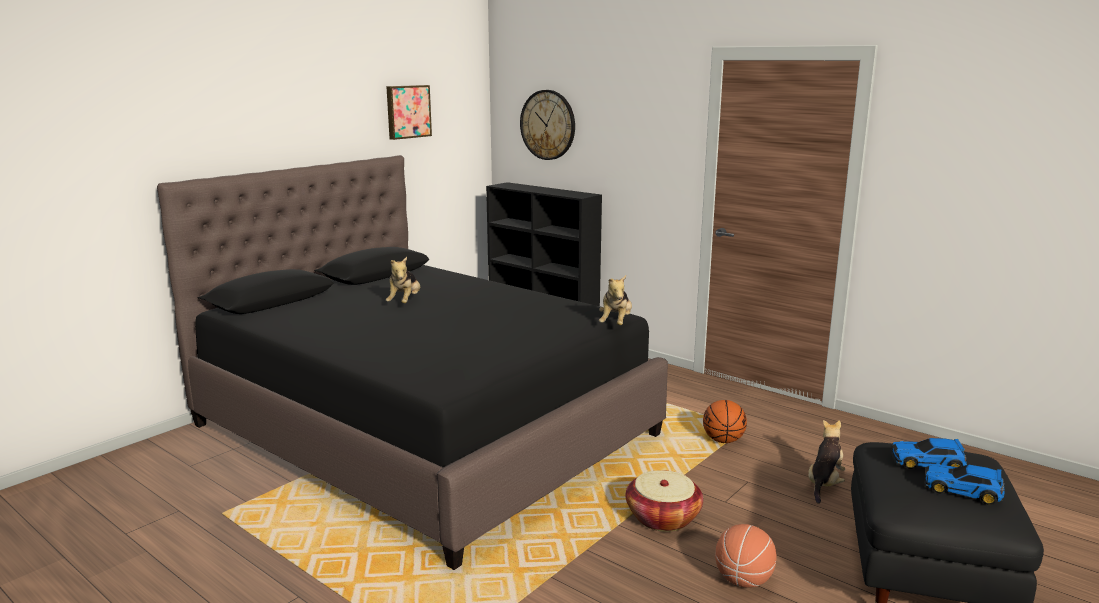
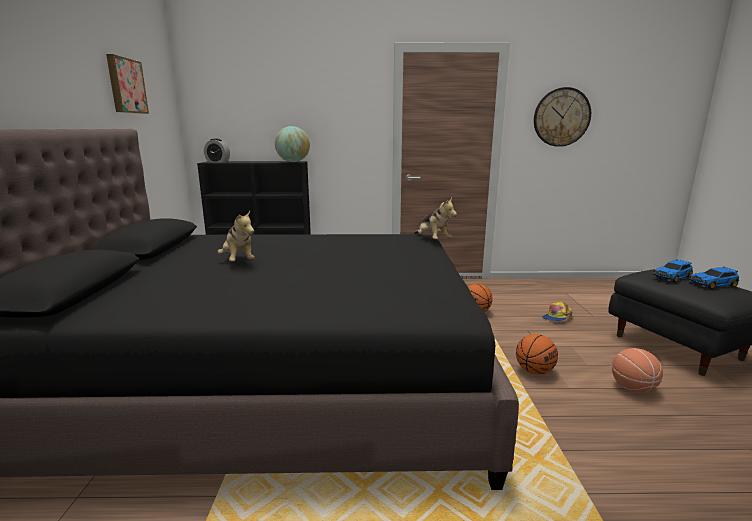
camera: 40 degrees left, 0 degrees up
(509, 185) = (218, 162): none -> alarm clock
(548, 125) = (245, 108): wall clock -> wall clock (561, 117)
(580, 194) = (293, 162): none -> globe
(663, 518) = (534, 371): basket -> basketball
(824, 484) = (557, 317): plush toy -> cap

